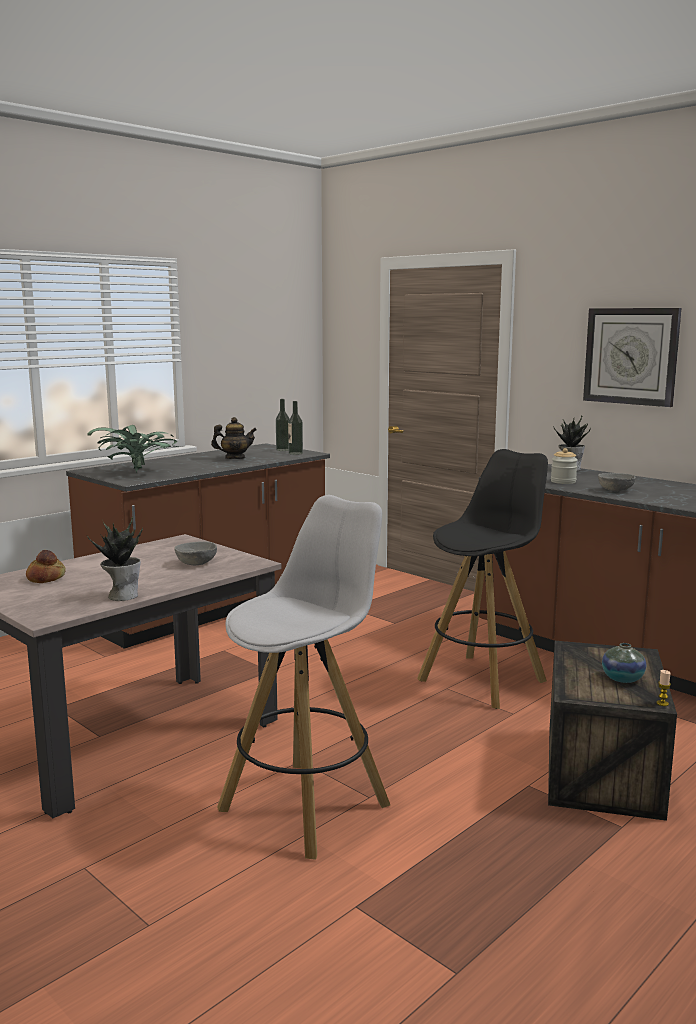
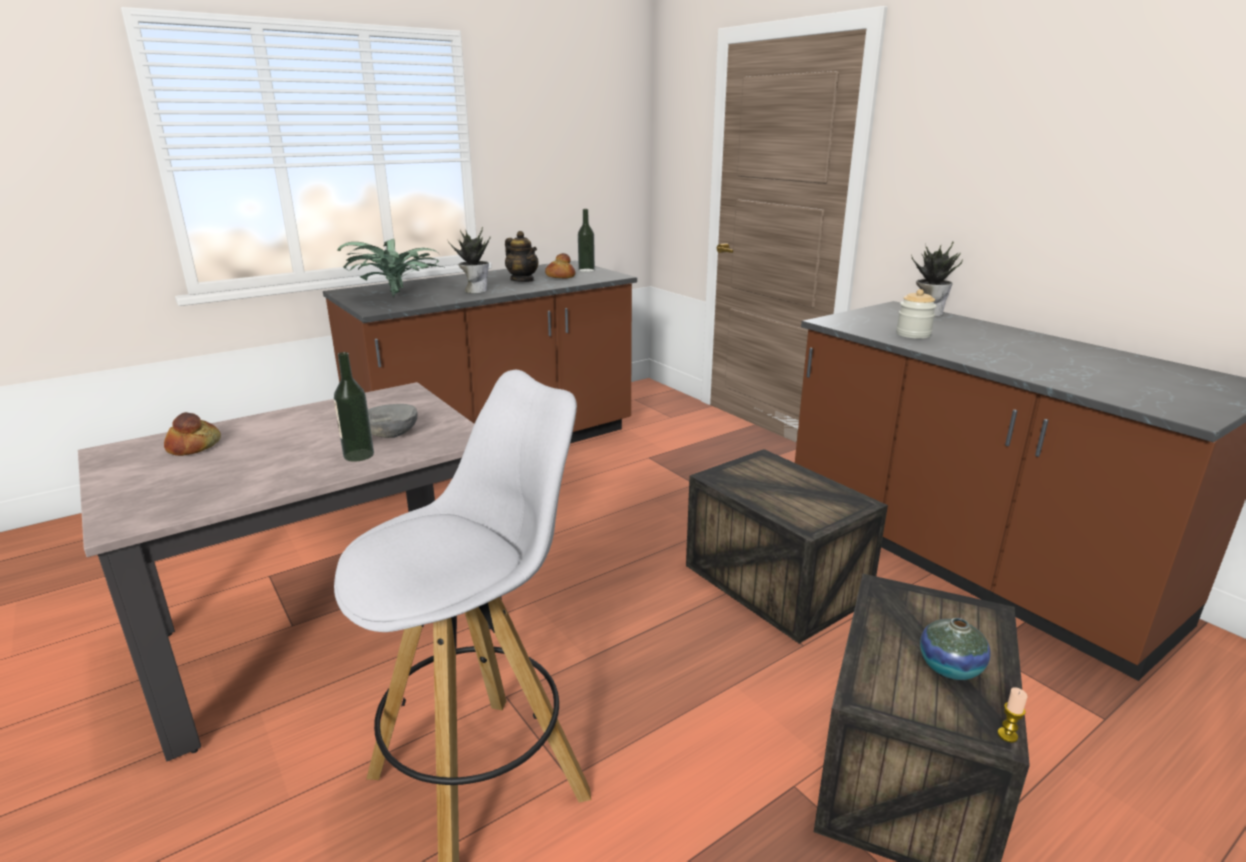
camera: 10 degrees right, 10 degrees up
(122, 595) = (254, 487): potted plant -> potted plant (475, 290)
(235, 458) = (522, 280): teapot -> teapot turned 45 degrees clockwise
(264, 455) = (560, 276): none -> bread
(295, 453) = (597, 275): bottle -> bottle (358, 455)
(483, 680) = (778, 583): black stool -> crate
(615, 490) = (985, 354): grey bowl -> none
(631, 356) = (1034, 159): wall clock -> none

